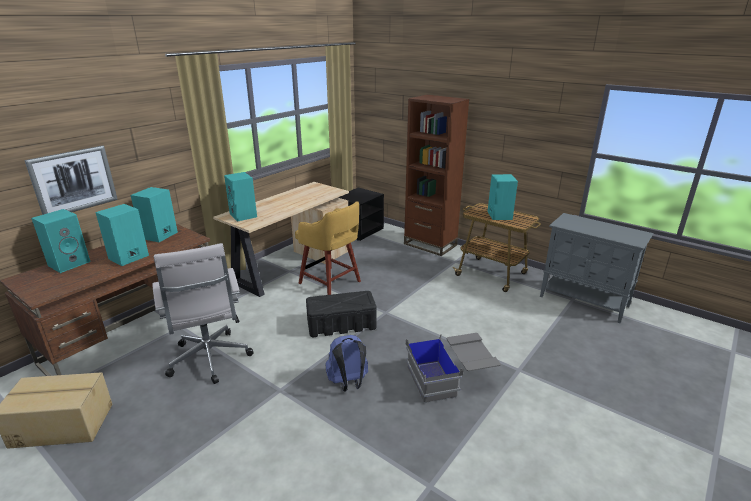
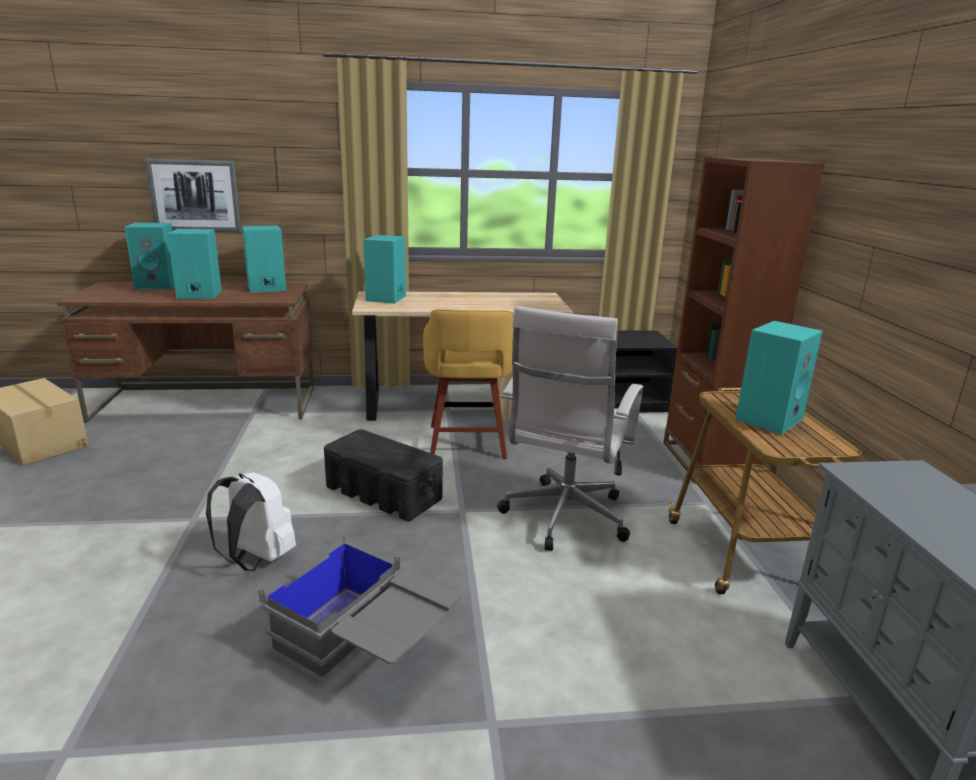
camera: 45 degrees right, 5 degrees down
(210, 360) = (208, 454): white office chair -> white office chair (563, 519)
(348, 383) = (256, 559): blue backpack -> white backpack

